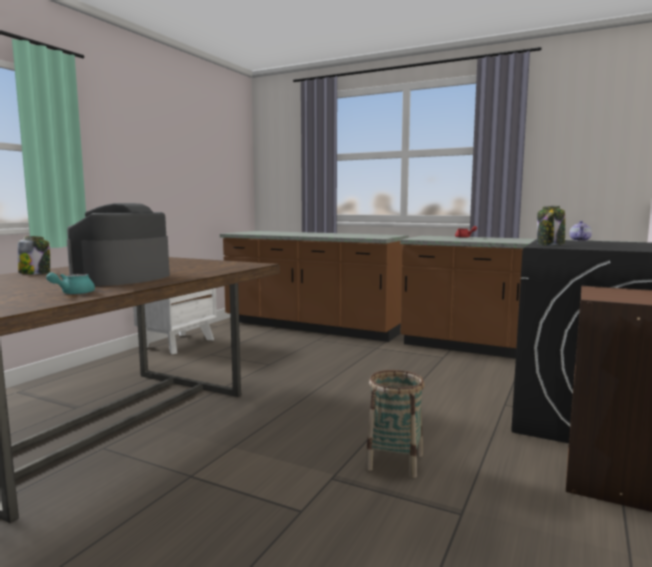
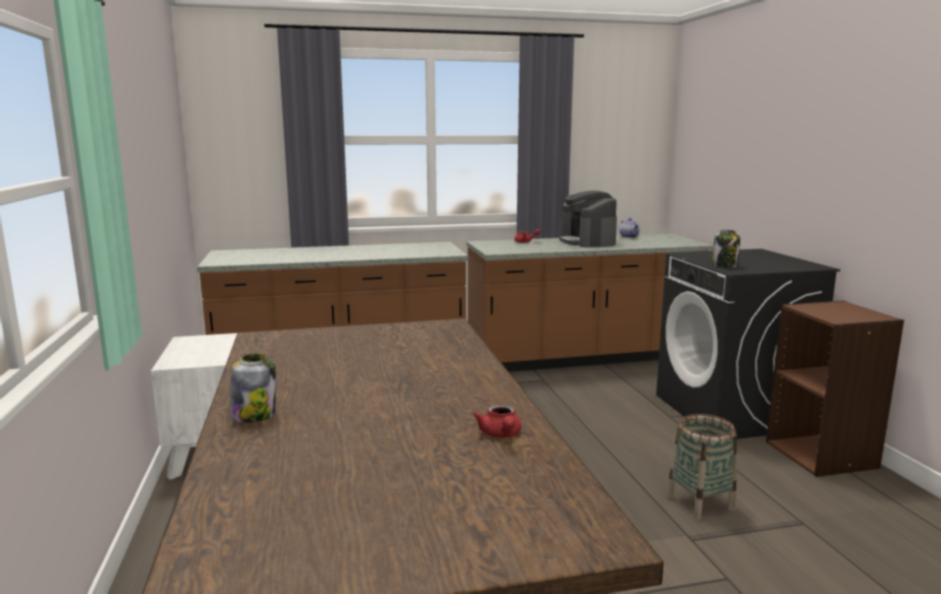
camera: 40 degrees left, 5 degrees up
(73, 293) = (501, 435): turquoise teapot -> red teapot
(122, 278) = (423, 391): coffee machine -> coffee machine (587, 241)

